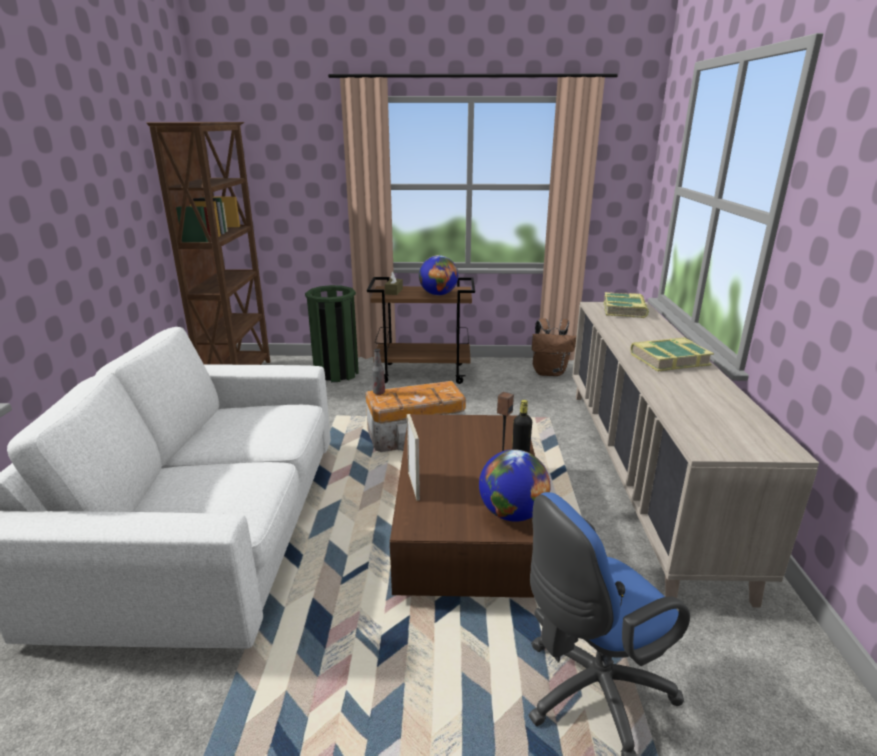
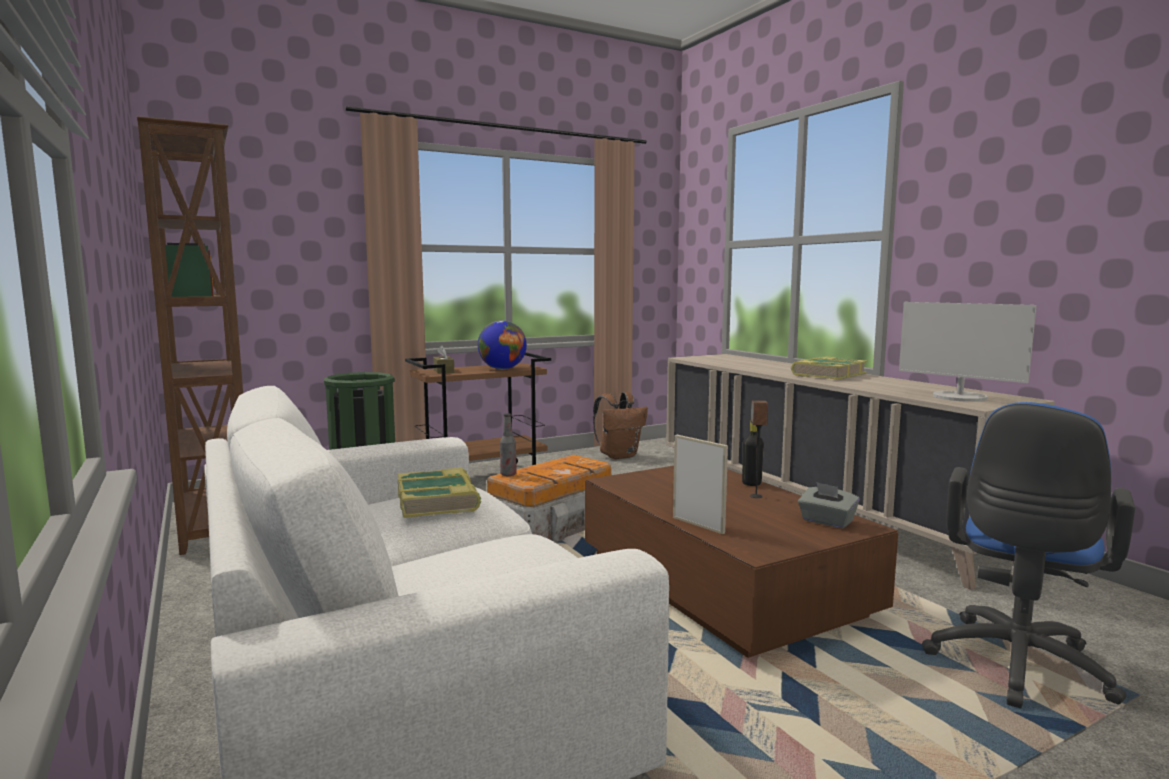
camera: 30 degrees left, 15 degrees down
(512, 514) = (826, 521): globe -> grey tissue box
(625, 310) = (720, 358): book -> book (438, 501)
(717, 430) = (959, 397): none -> monitor

